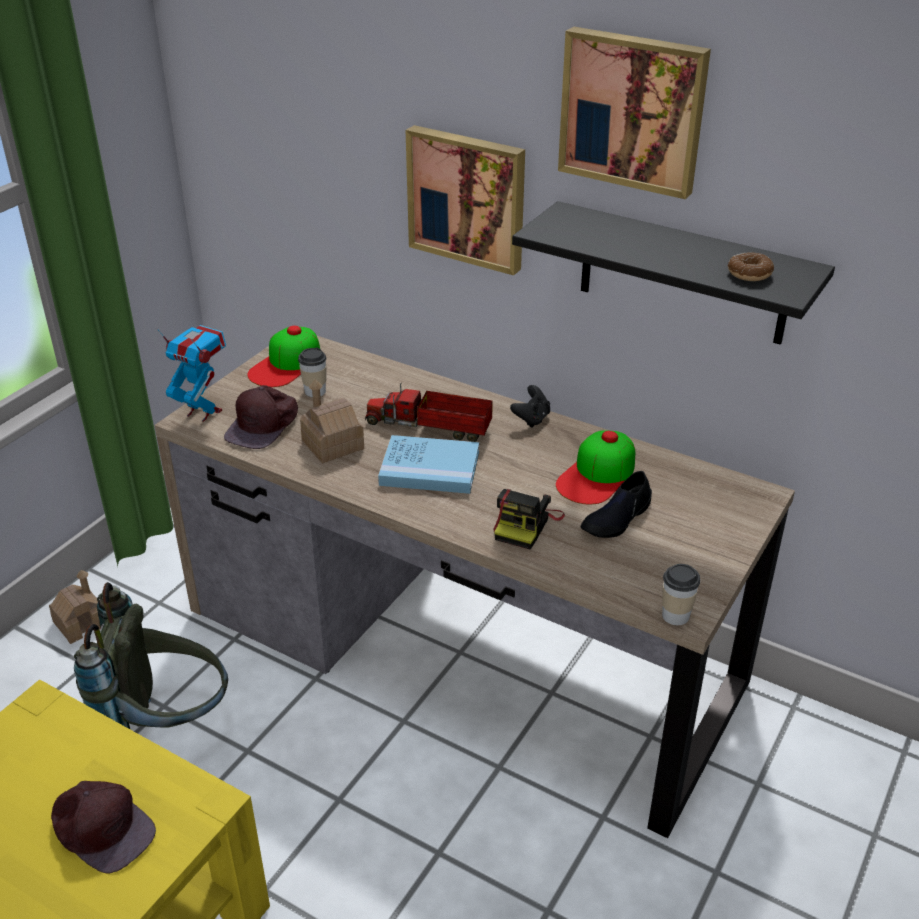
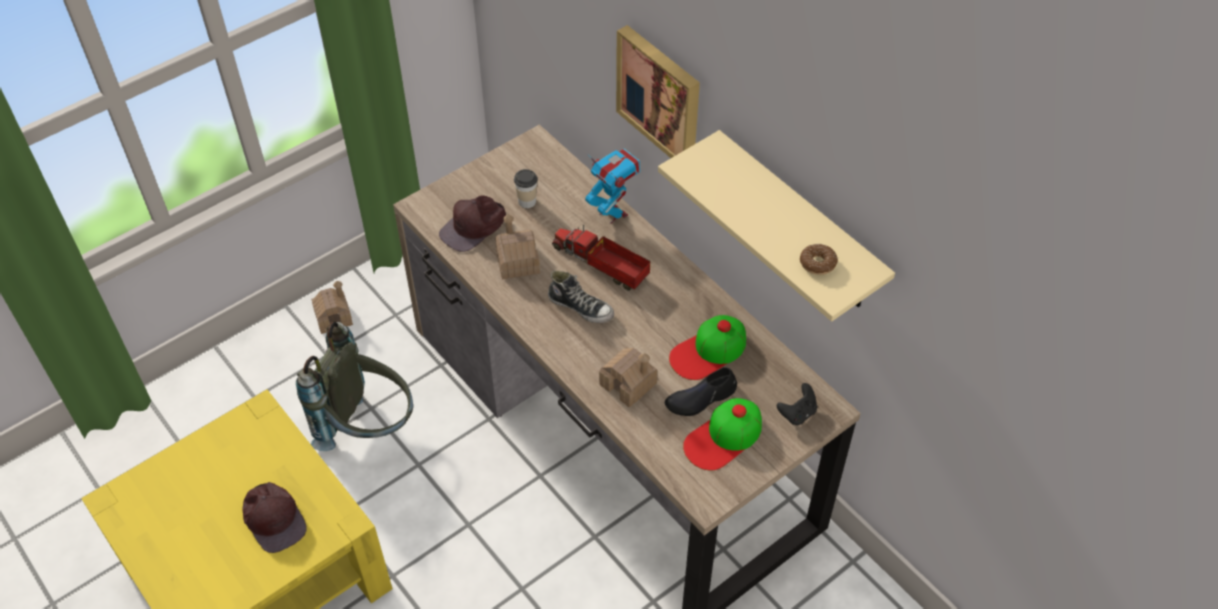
camera: 20 degrees right, 15 degrees up
(203, 412) = (433, 201): toy robot -> toy robot (612, 213)
(286, 364) = (516, 165): cap -> cap (723, 438)
(429, 468) = (581, 307): blue book -> shoe
(526, 525) = (628, 384): camera -> toy house
(531, 419) = (686, 278): black game controller -> black game controller (797, 413)
(633, 110) = (770, 95): picture -> none
(675, 615) = (696, 499): cup -> none
(683, 274) = (798, 224): black shelf -> beige shelf

